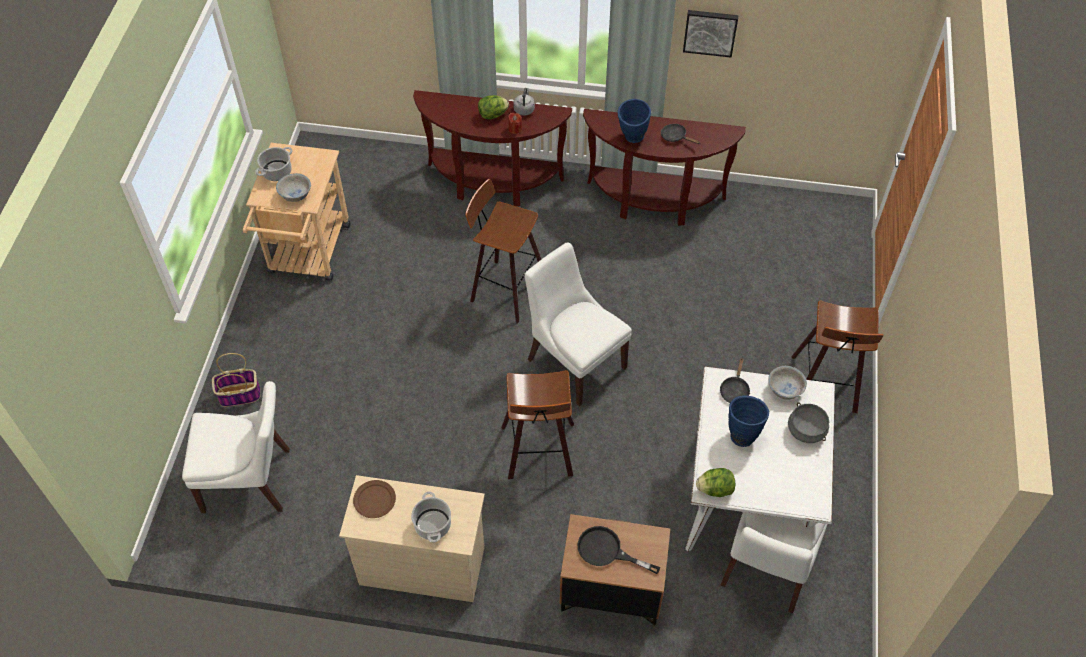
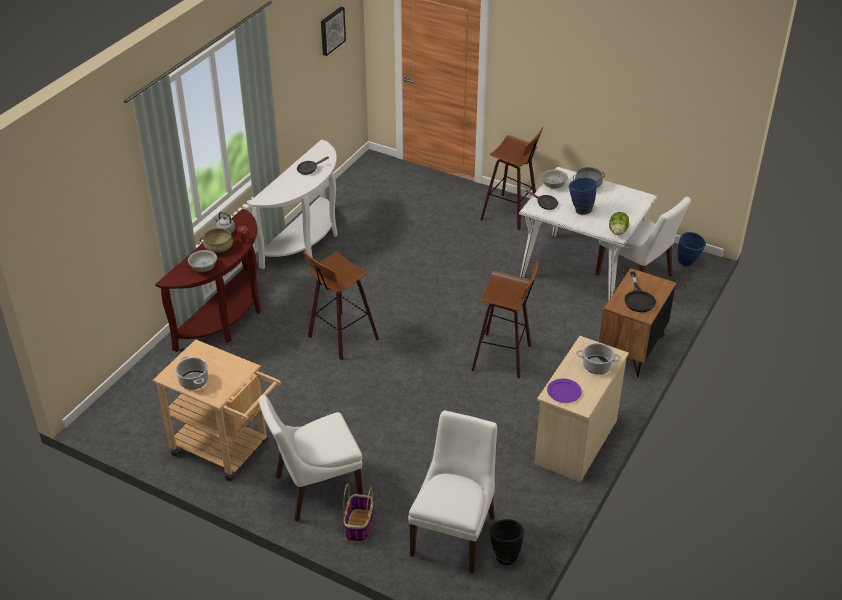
camera: 70 degrees left, 15 degrees down
(233, 535) = (504, 555): none -> black vase
(295, 195) = (230, 374): white bowl -> white bowl (204, 267)
(375, 500) = (564, 392): brown plate -> purple plate
(493, 114) = (218, 248): lettuce -> beige cooking pot
(574, 361) = (431, 318): white chair -> white chair (315, 489)
(607, 551) = (638, 299): black frying pan -> black frying pan turned 45 degrees counterclockwise
(632, 139) = (296, 189): blue vase -> blue vase (688, 264)
(654, 202) = (306, 242): brown console table -> white console table
(710, 32) = (281, 84): picture -> picture (331, 30)

